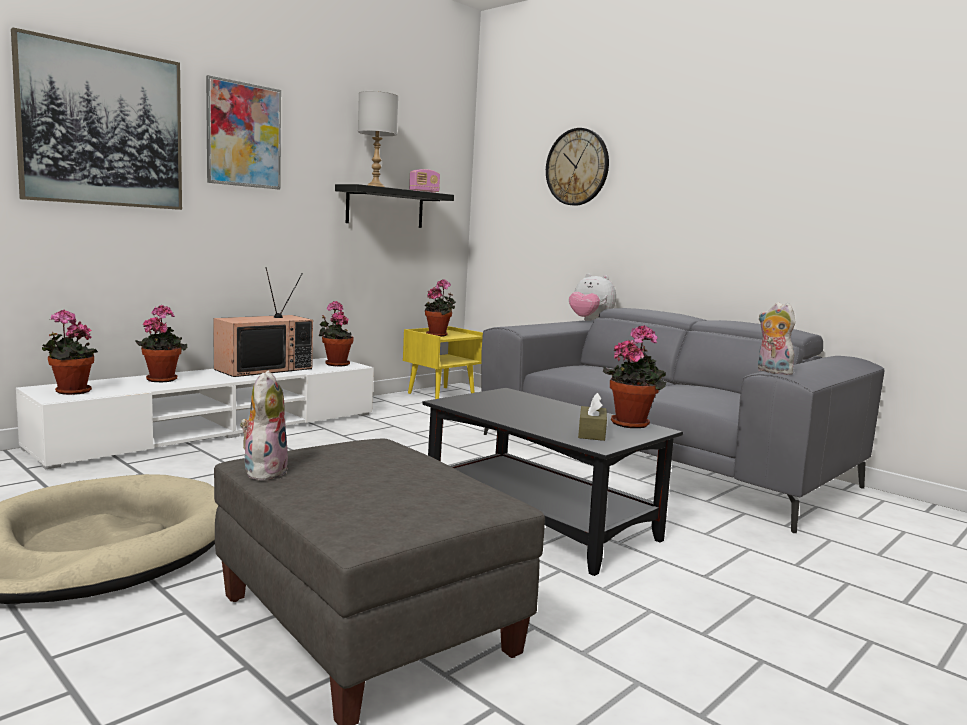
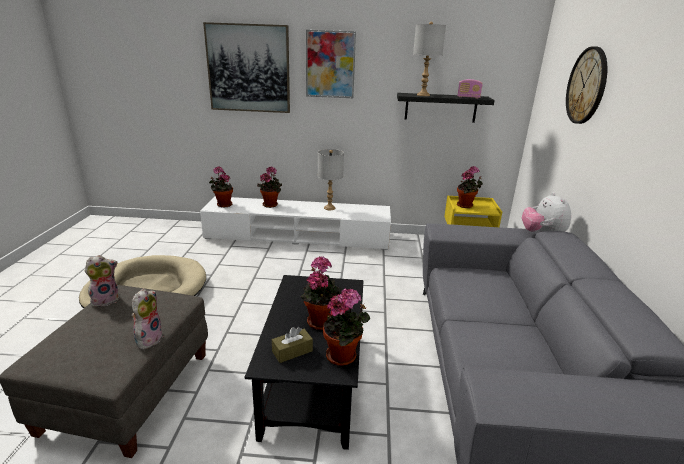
camera: 50 degrees right, 15 degrees up
(264, 369) = (329, 208): television -> grey table lamp
(335, 364) = (375, 213): potted plant -> potted plant (320, 320)
(771, 372) = (484, 377): plush toy -> plush toy (149, 338)

